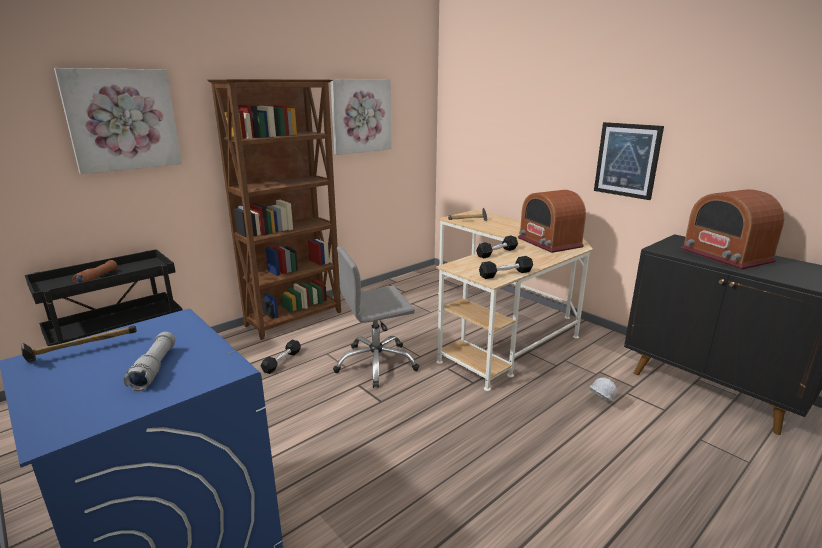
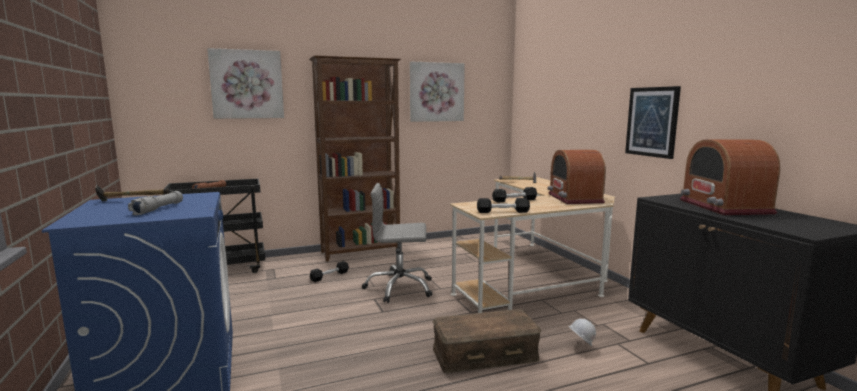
camera: 20 degrees right, 10 degrees down
(522, 434) = (484, 353): none -> brown storage box

